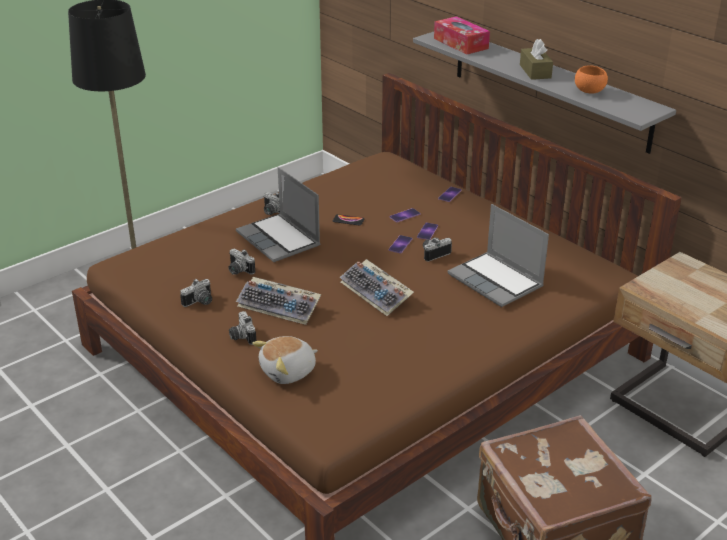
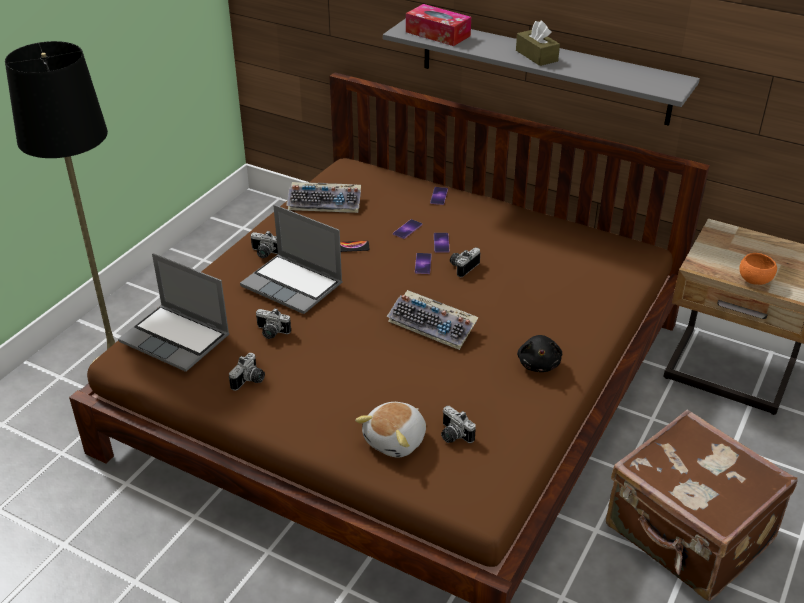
camera: 20 degrees left, 5 degrees up
(241, 336) = (320, 411): camera -> camera (453, 435)
(280, 306) = (341, 365): keyboard -> keyboard (326, 202)
(451, 342) = (539, 363): none -> black plush toy
(497, 281) = (543, 285): laptop -> laptop (177, 339)
(589, 91) = (605, 71): orange bowl -> orange bowl (754, 280)

